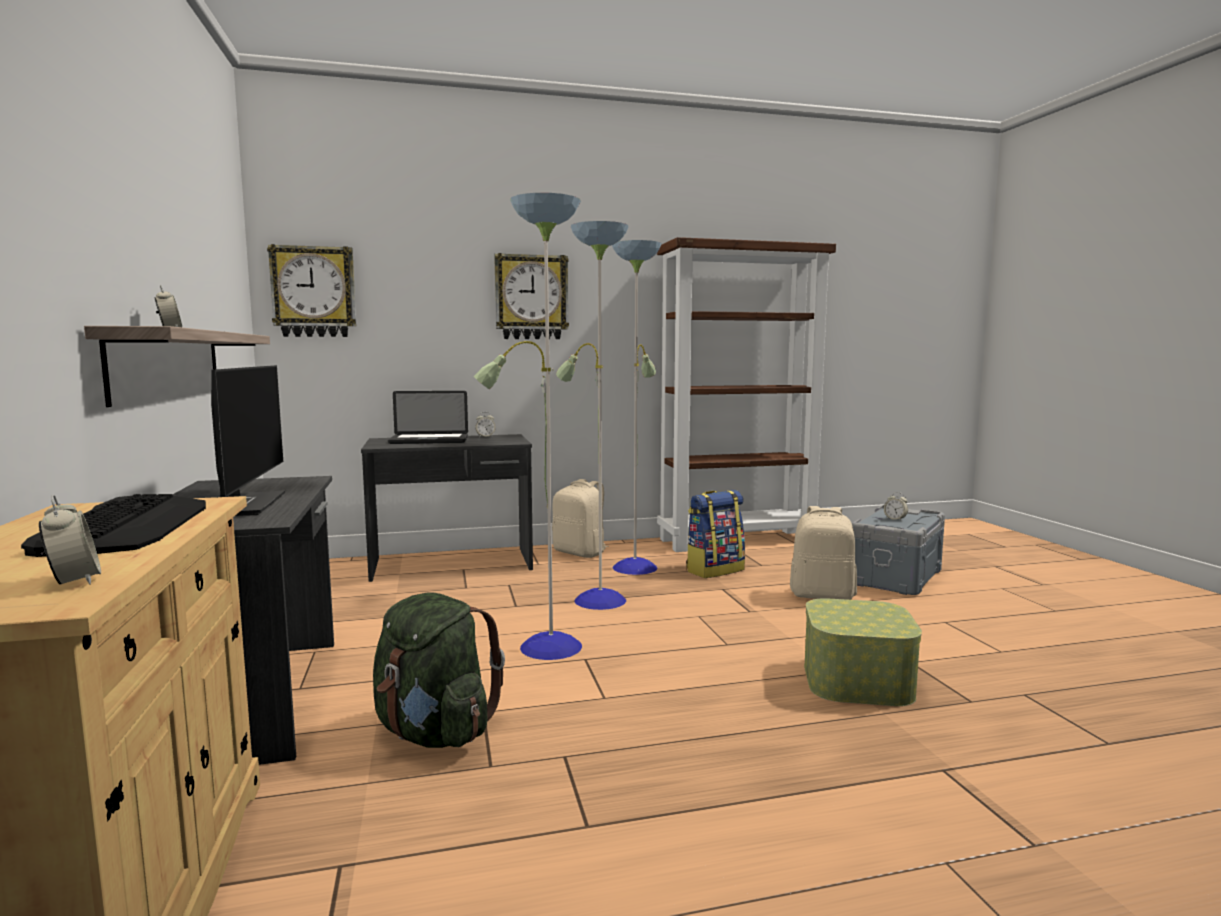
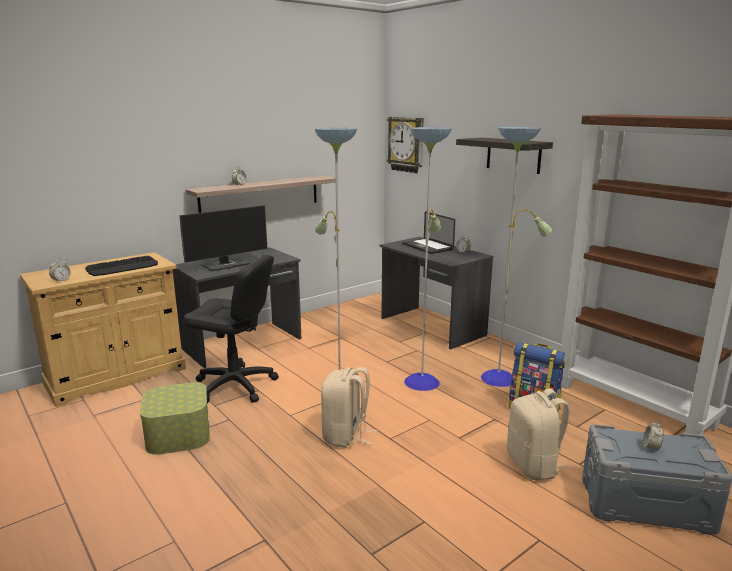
camera: 65 degrees right, 10 degrees up
(434, 733) = (235, 386): green backpack -> black office chair
(531, 297) = (513, 155): wall clock -> shelf
(581, 553) = (504, 354): beige backpack -> beige backpack (346, 435)
(857, 680) = (371, 497): storage box -> storage box (178, 434)

